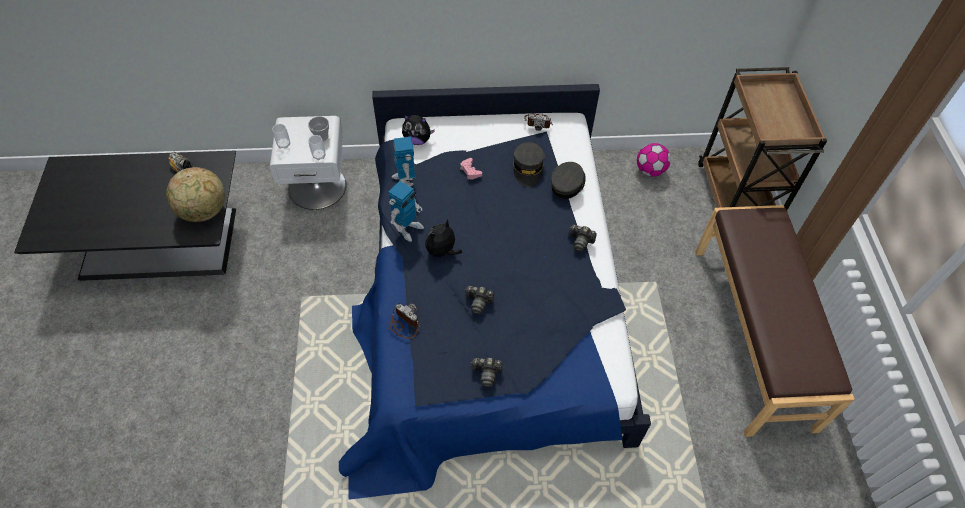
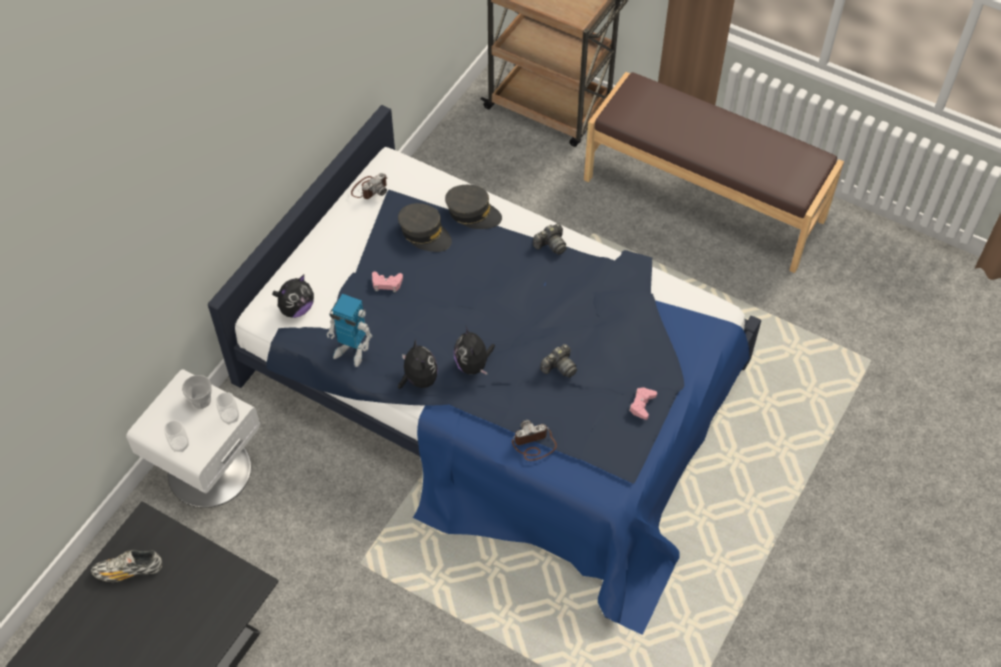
camera: 55 degrees left, 0 degrees up
(204, 211) = (214, 575): globe -> none
(407, 228) = (419, 379): toy robot -> plush toy
(486, 374) = (642, 405): camera -> pink game controller
(567, 184) = (473, 213): grey cap -> grey cap turned 135 degrees clockwise
(650, 170) = (459, 150): football -> none

